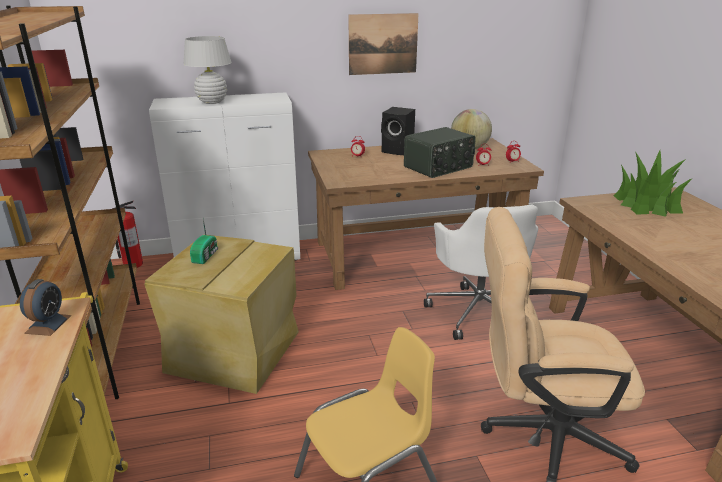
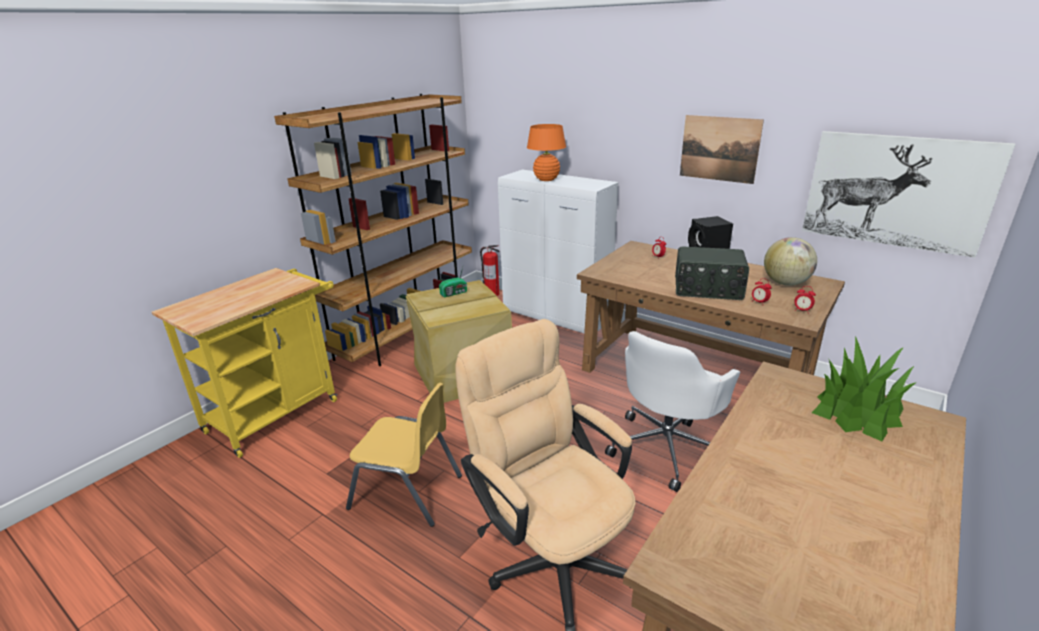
camera: 50 degrees right, 0 degrees up
(48, 324) = (286, 287): alarm clock -> none
(212, 102) = (546, 179): white table lamp -> orange table lamp
(515, 60) = (896, 191): none -> picture

